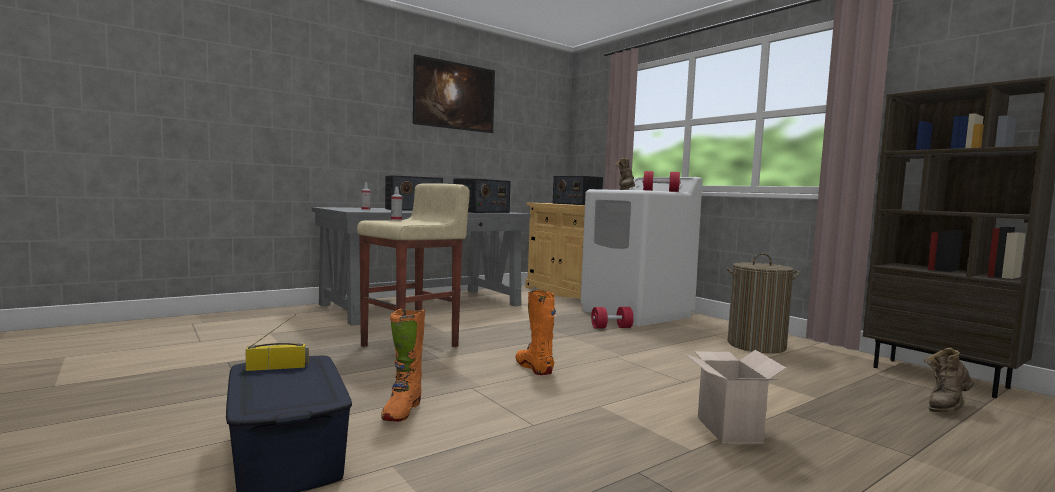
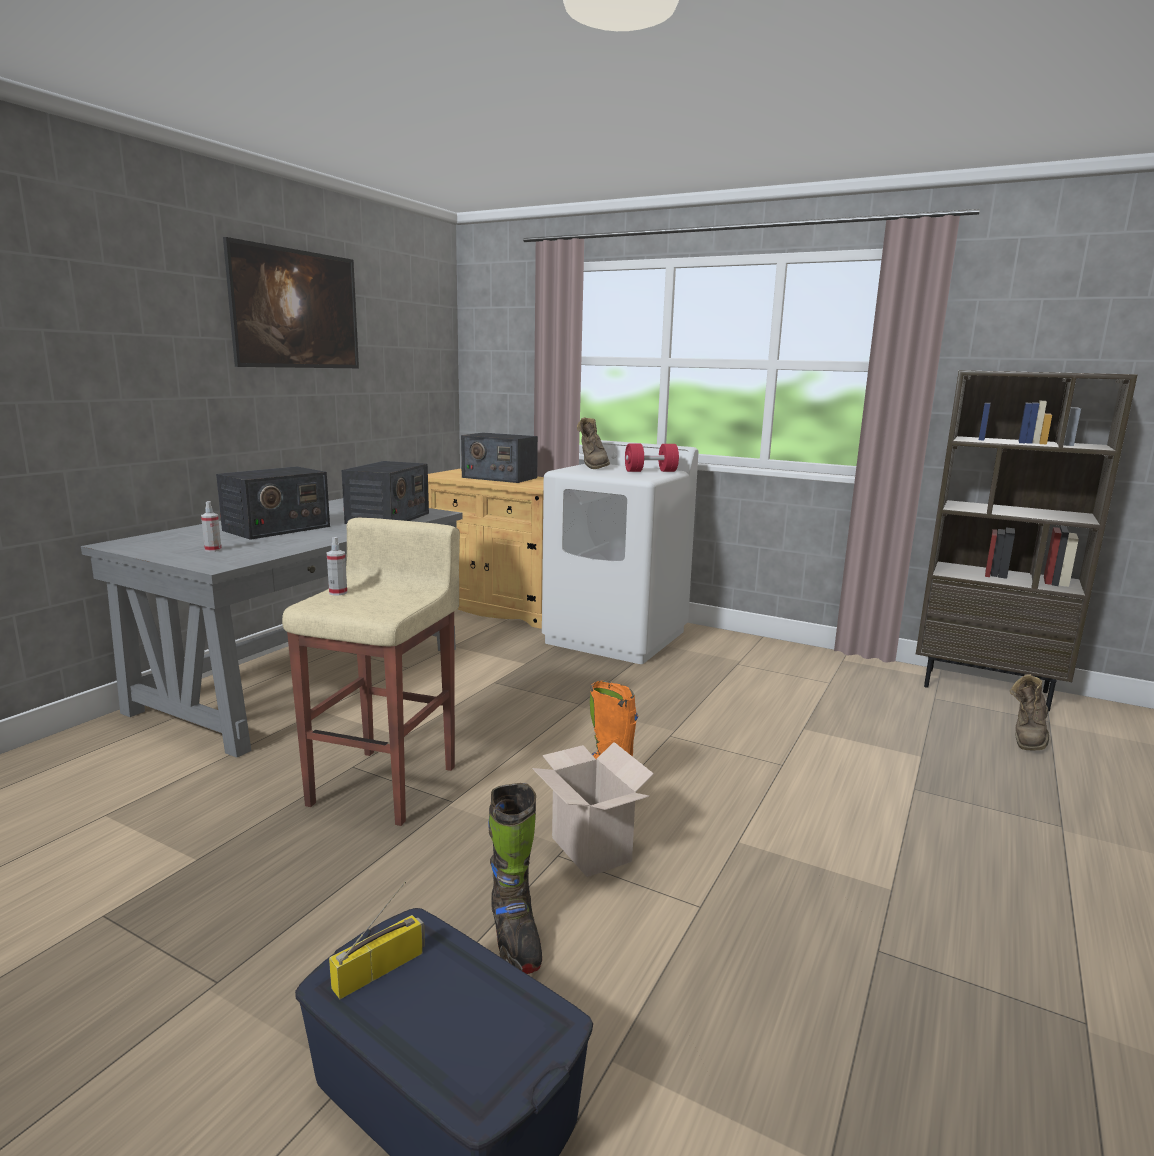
camera: 25 degrees left, 10 degrees up
(402, 411) = (515, 939): orange boot -> black boot
(611, 327) = (614, 675): red dumbbell -> none
(726, 429) = (890, 839): cardboard box -> cardboard box (587, 848)
(756, 345) = (794, 674): laundry basket -> none

